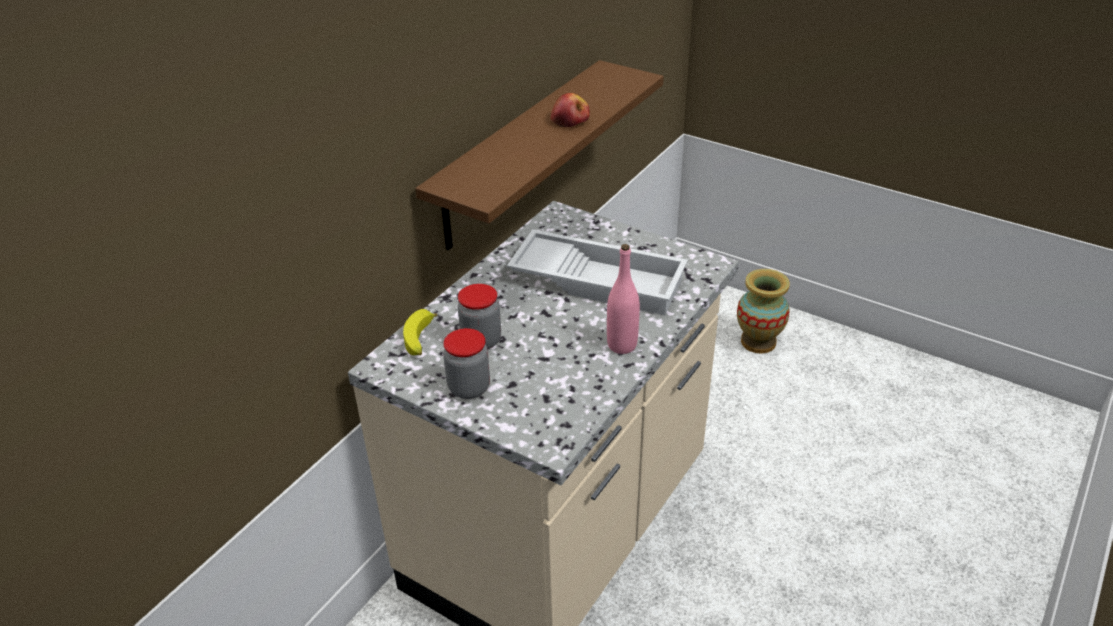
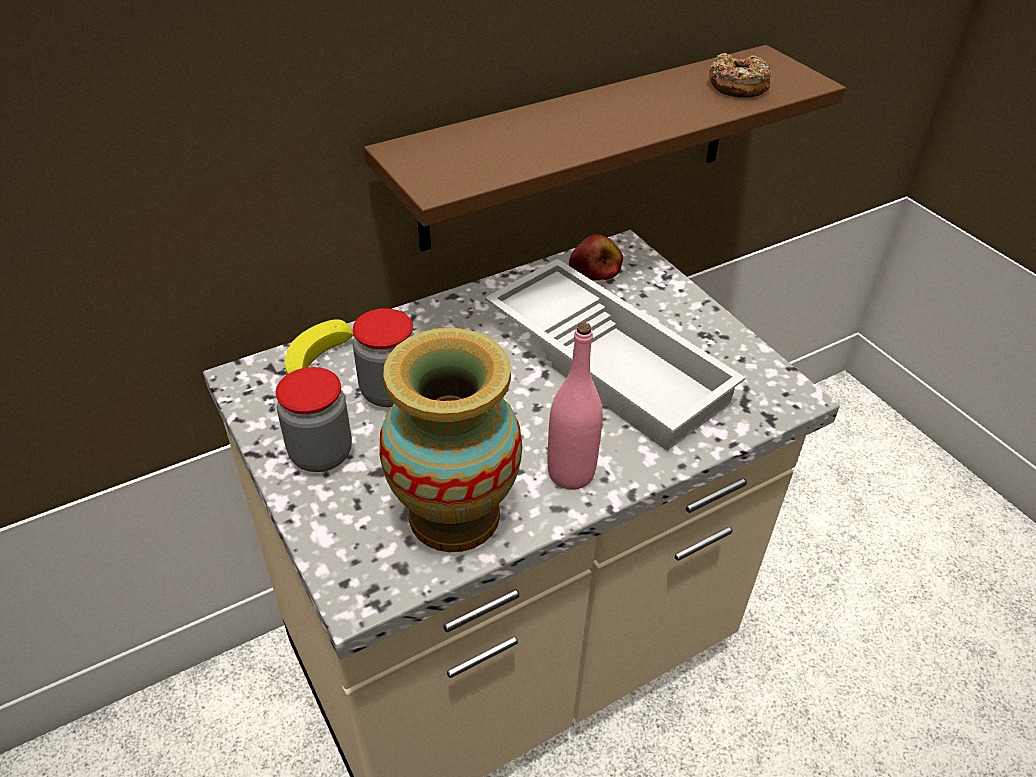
camera: 25 degrees right, 5 degrees up
(570, 120) = (653, 114): apple -> apple (595, 270)
(604, 91) = (737, 86): none -> donut
(758, 342) = (906, 509): vase -> vase (454, 514)

